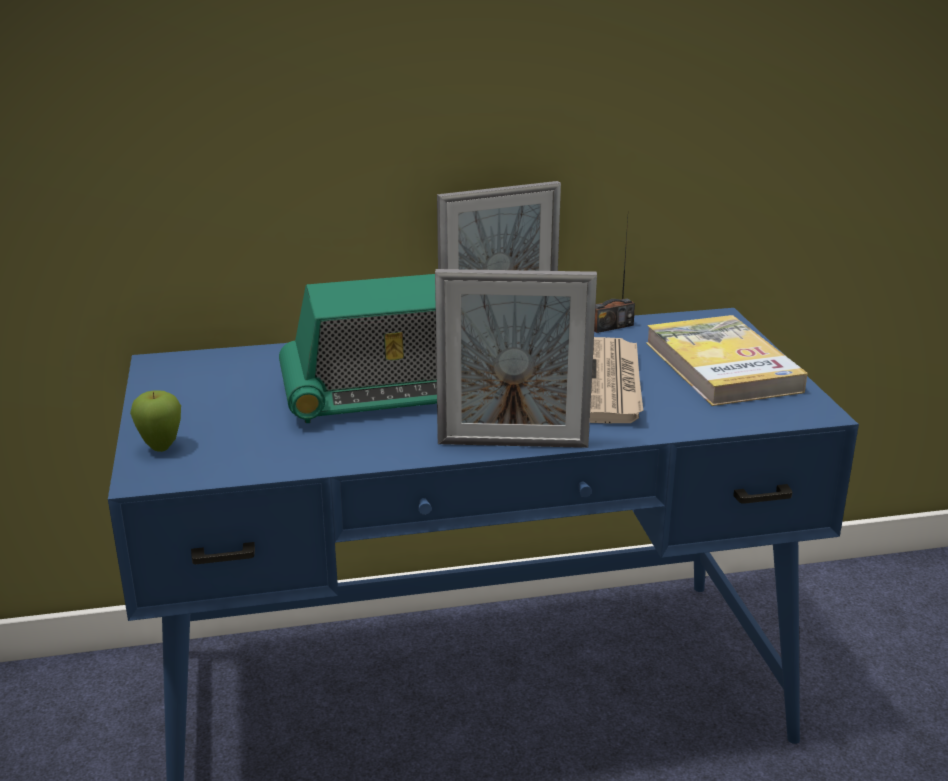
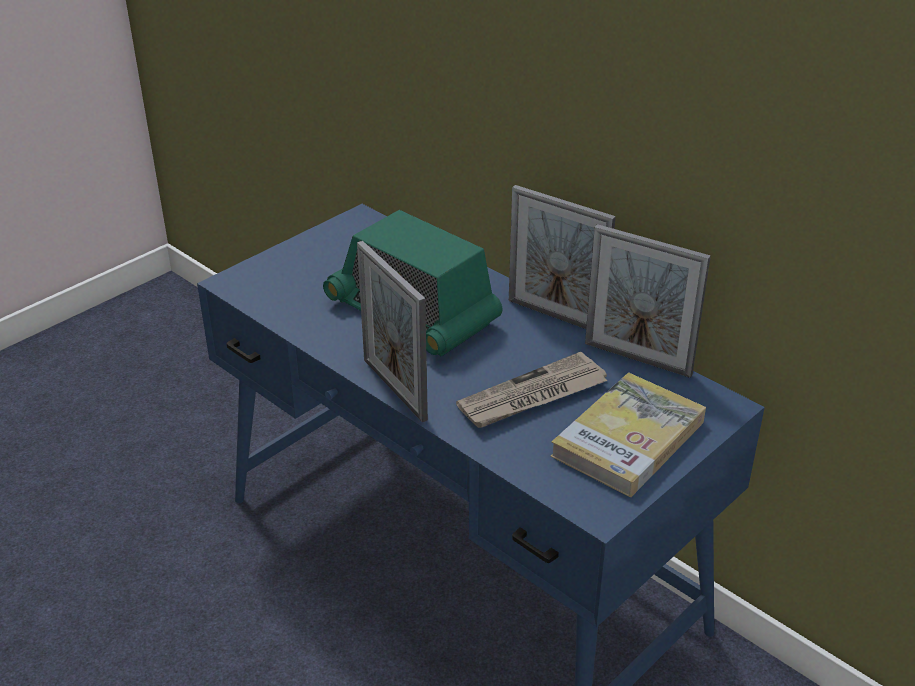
camera: 55 degrees right, 10 degrees up
(161, 447) = (263, 270): apple -> none
(611, 326) = (637, 359): radio -> picture frame

